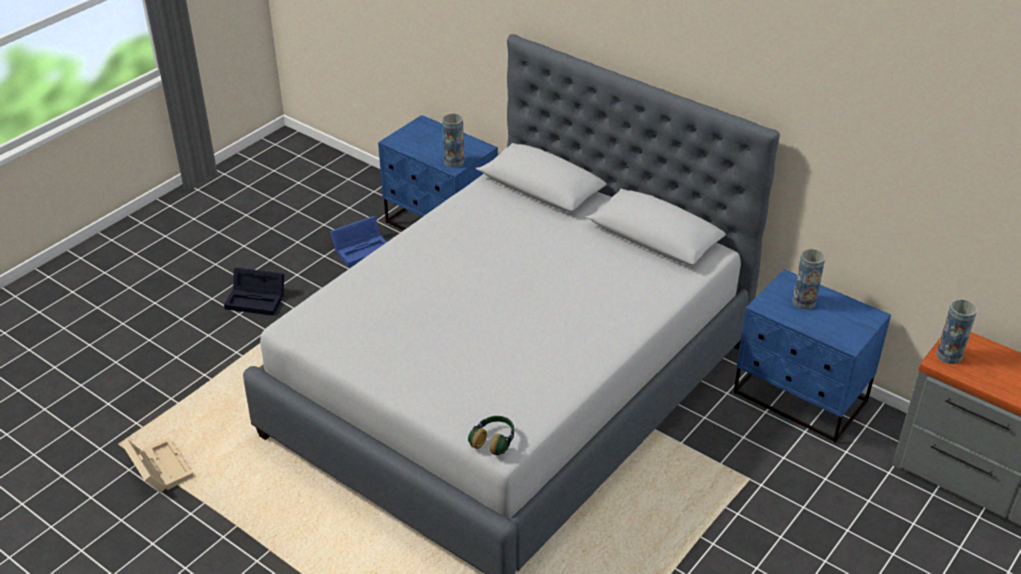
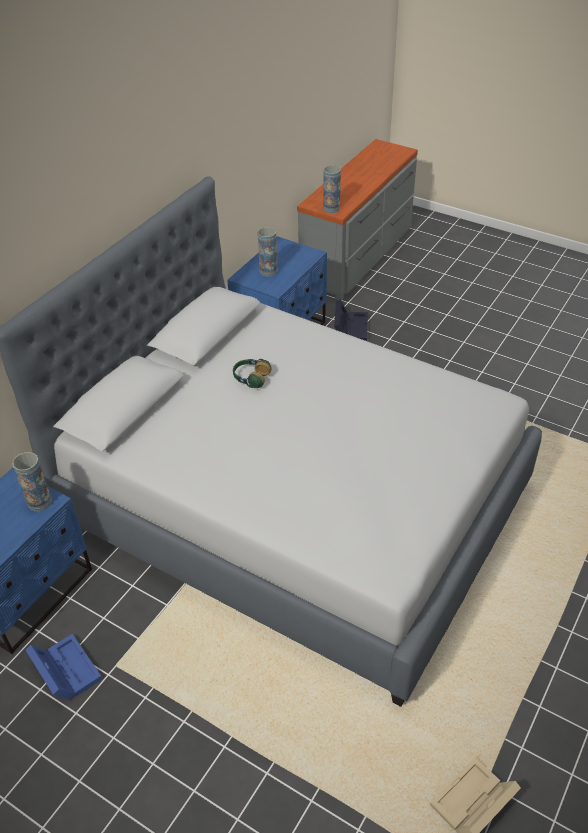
camera: 95 degrees left, 5 degrees up
(257, 299) = (164, 774): black storage box -> black storage box (350, 327)
(494, 441) = (498, 407): headphones -> headphones (251, 378)

